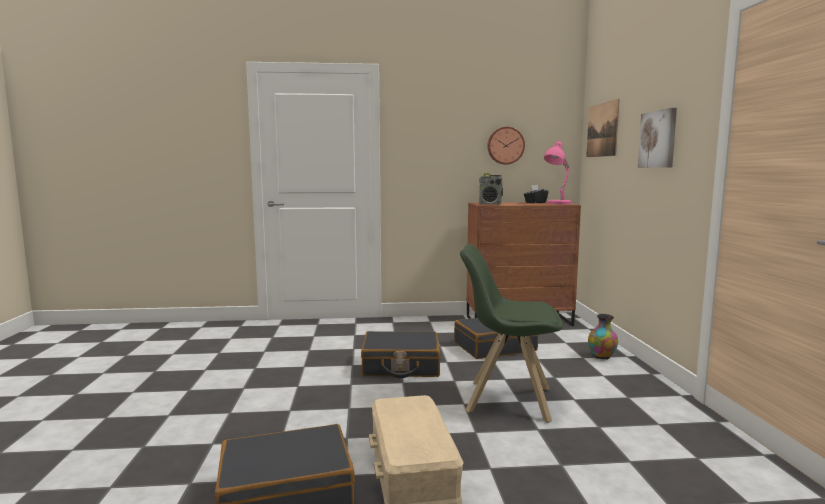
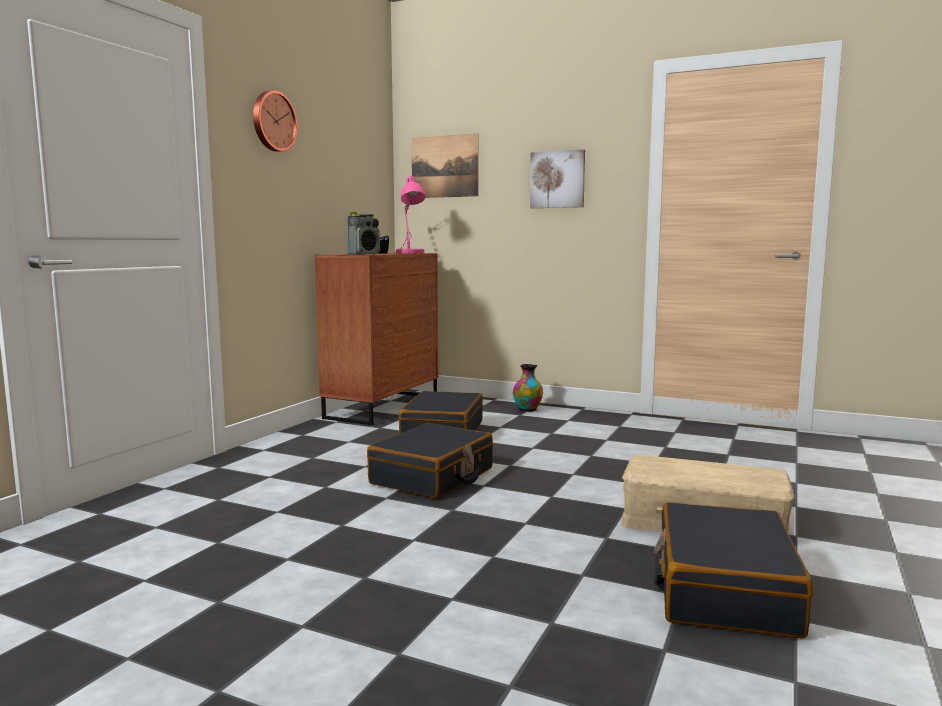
camera: 60 degrees left, 0 degrees up
(505, 145) = (339, 176): wall clock -> wall clock (273, 121)
(508, 400) = (584, 458): green chair -> none

